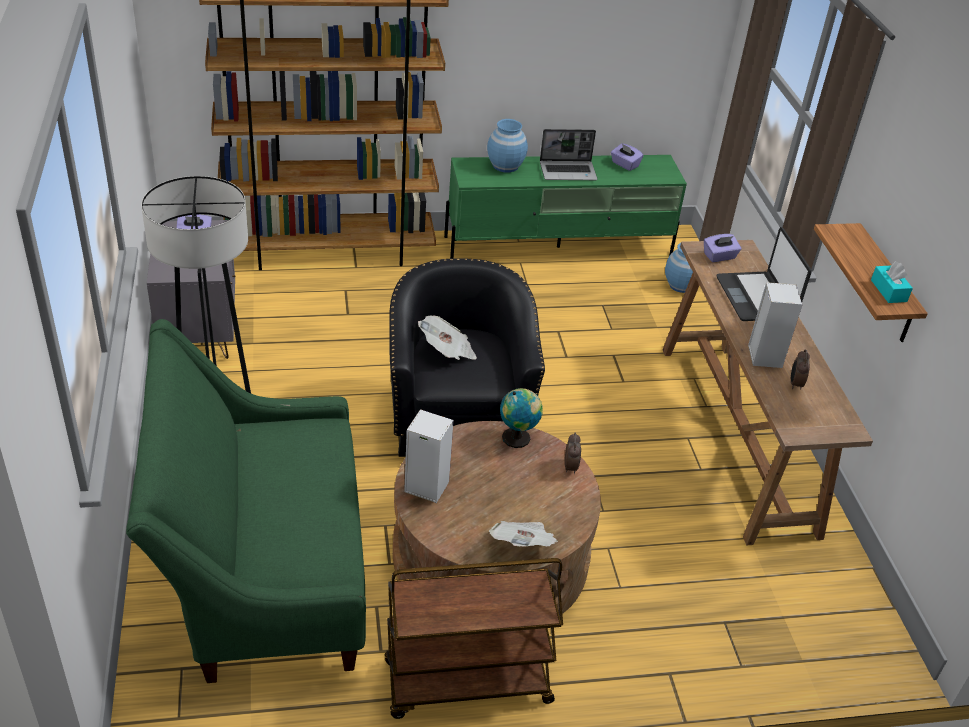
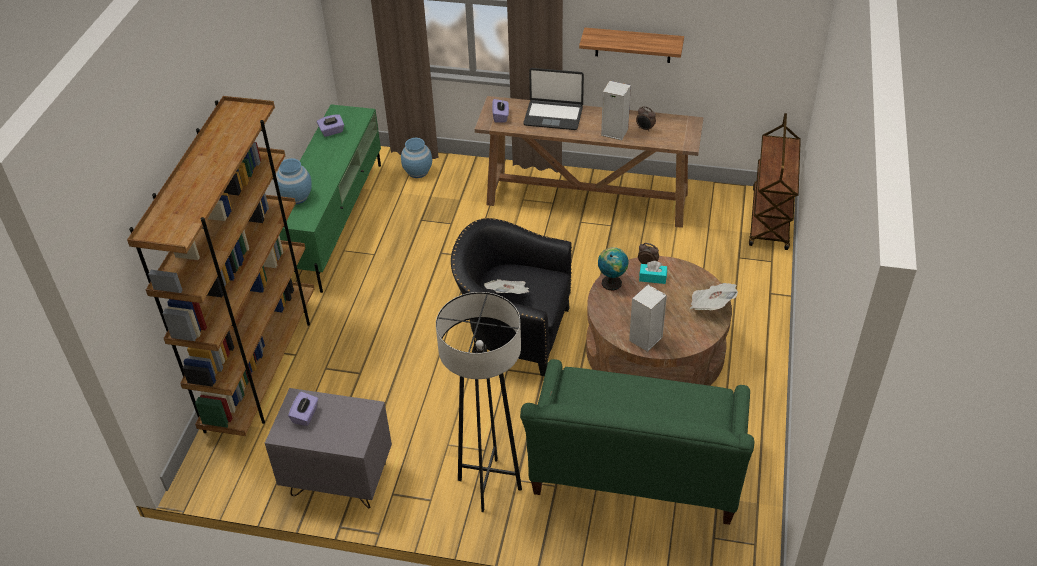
camera: 65 degrees left, 5 degrees up
(466, 683) = (758, 387): brown cart -> brown cart (770, 220)
(568, 171) = (325, 164): laptop -> none
(888, 291) = (659, 41): turquoise tissue box -> turquoise tissue box (652, 277)

